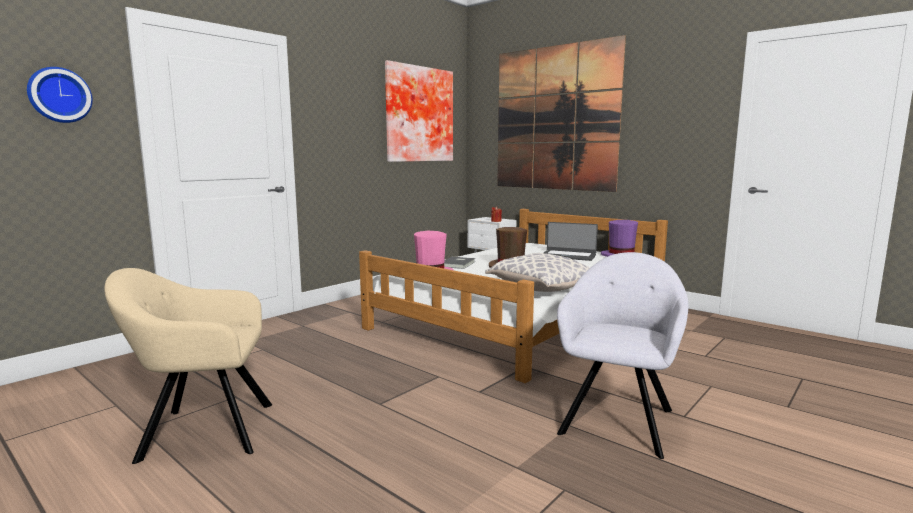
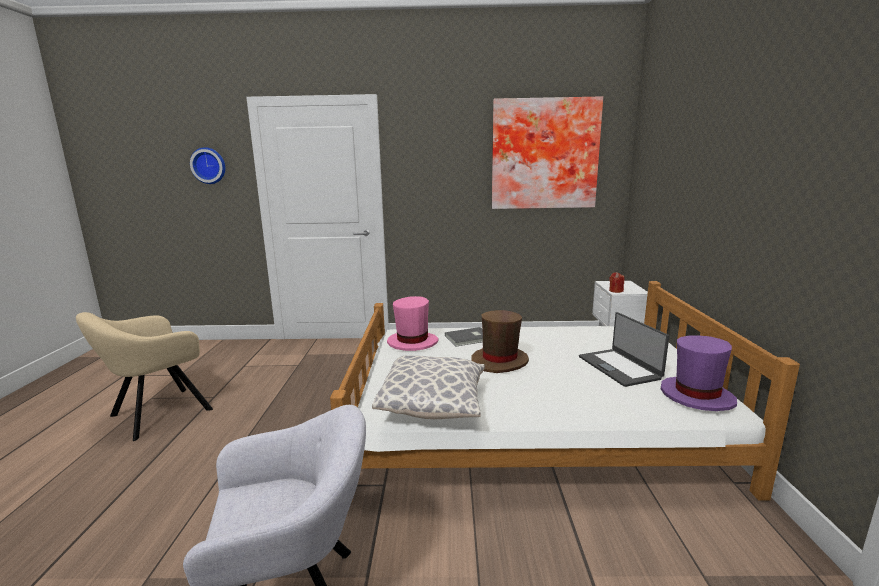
camera: 50 degrees right, 5 degrees up
(202, 431) = (157, 414): beige armchair -> beige armchair turned 90 degrees counterclockwise
(554, 118) = (698, 159): picture -> none

